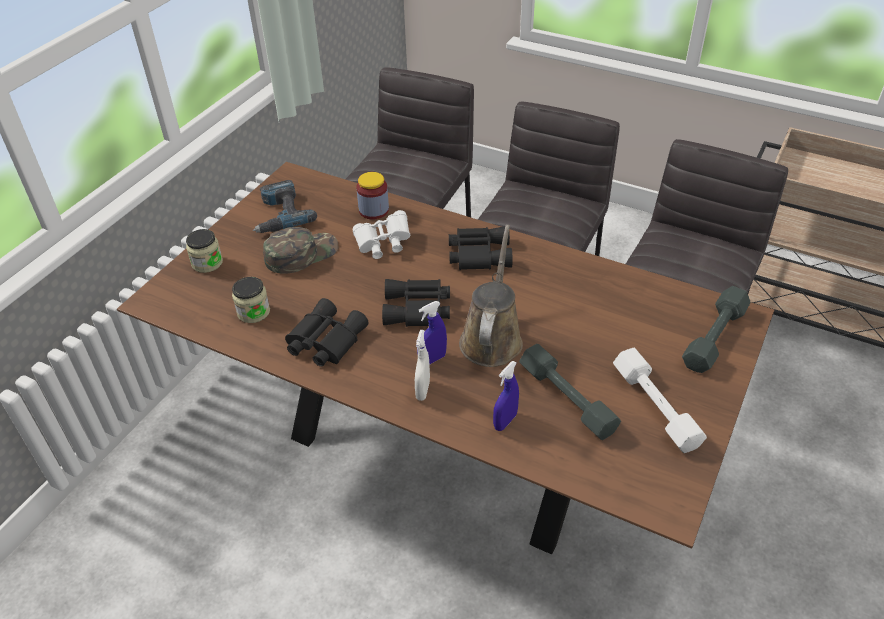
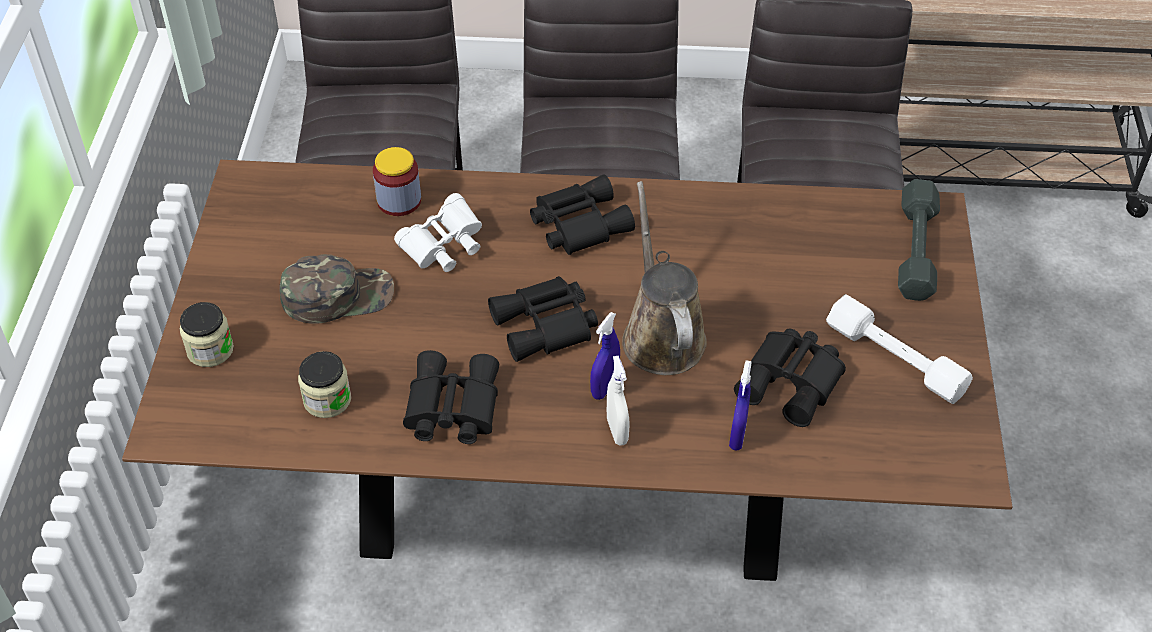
camera: 25 degrees left, 5 degrees up
(279, 214) = (267, 245): power drill -> none
(301, 254) = (338, 295): green cap -> green cap turned 45 degrees clockwise
(567, 398) = (793, 382): grey dumbbell -> black binoculars

